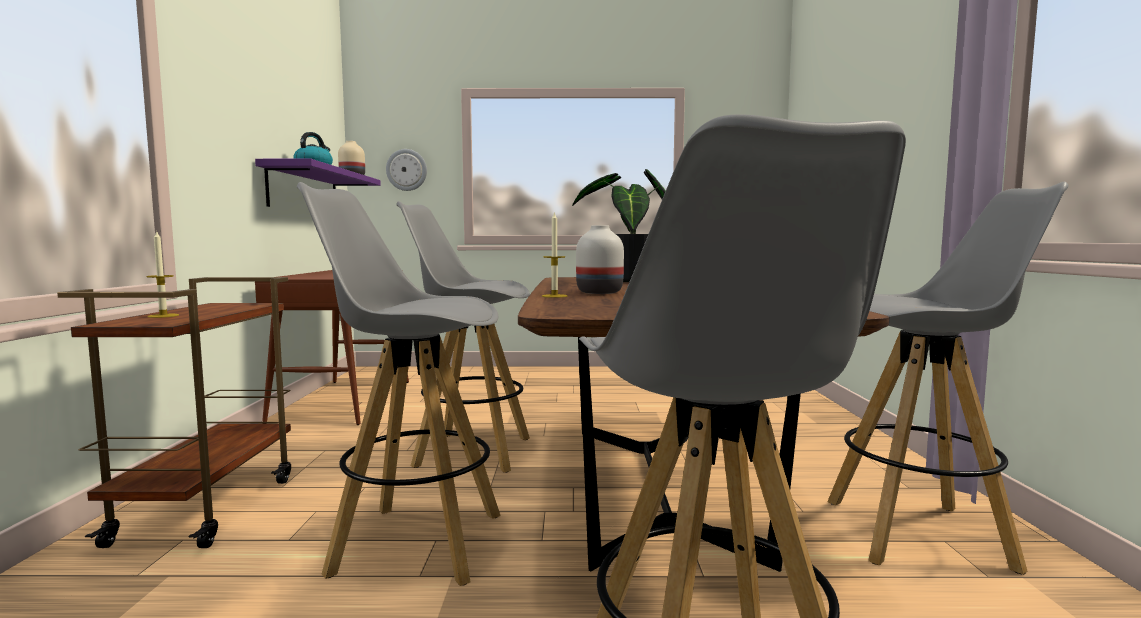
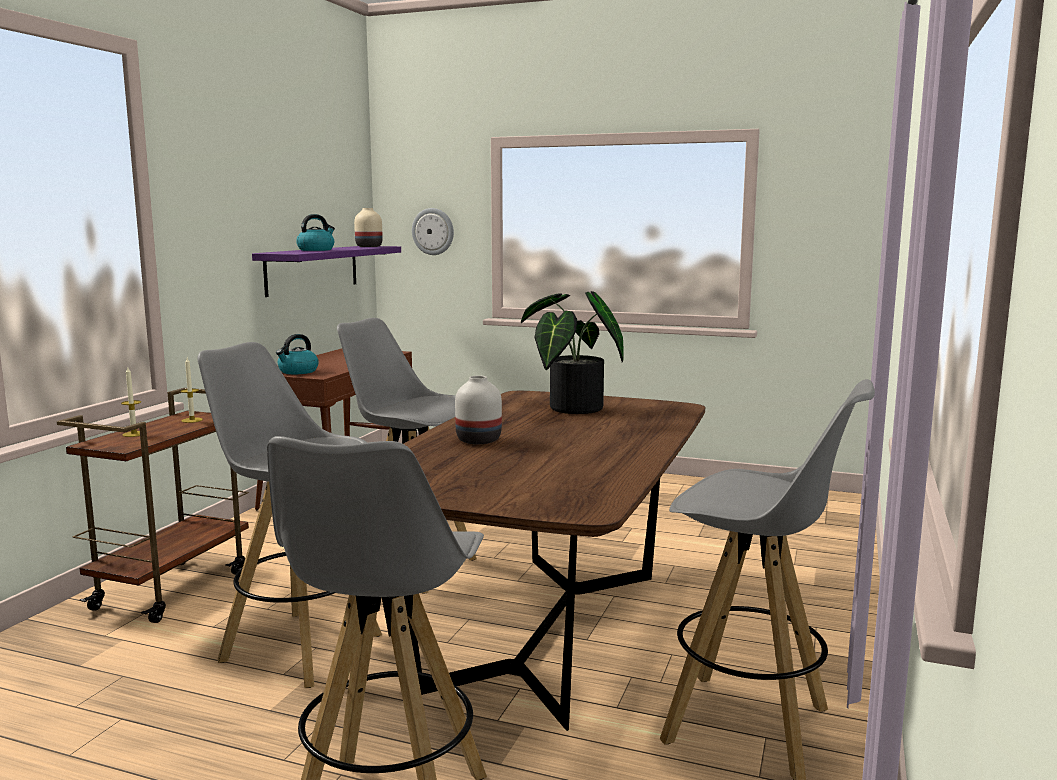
camera: 20 degrees right, 5 degrees up
(311, 277) = (298, 371): none -> kettle
(554, 296) = (422, 446): candle -> candle (192, 420)

